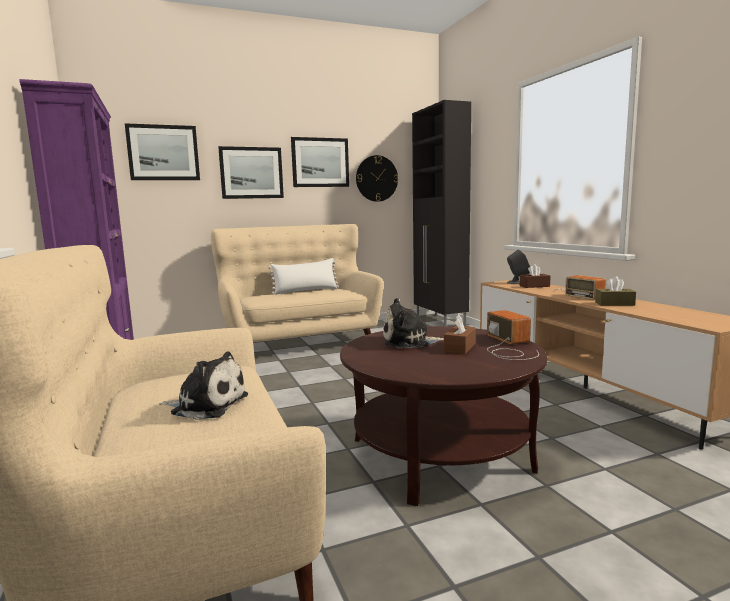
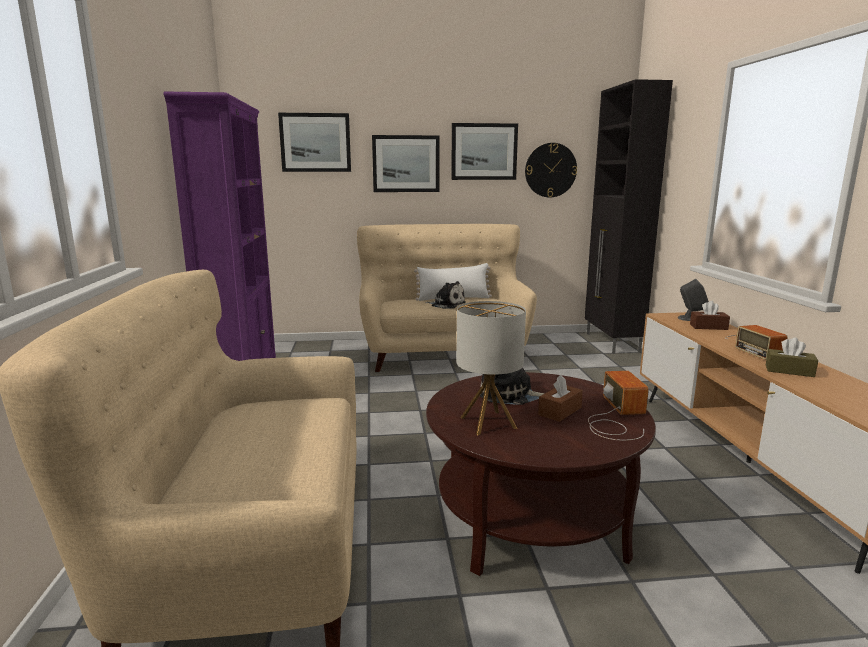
camera: 15 degrees right, 5 degrees up
(207, 405) = (280, 445): plush toy -> plush toy (446, 305)
(405, 361) = (487, 423): none -> table lamp

